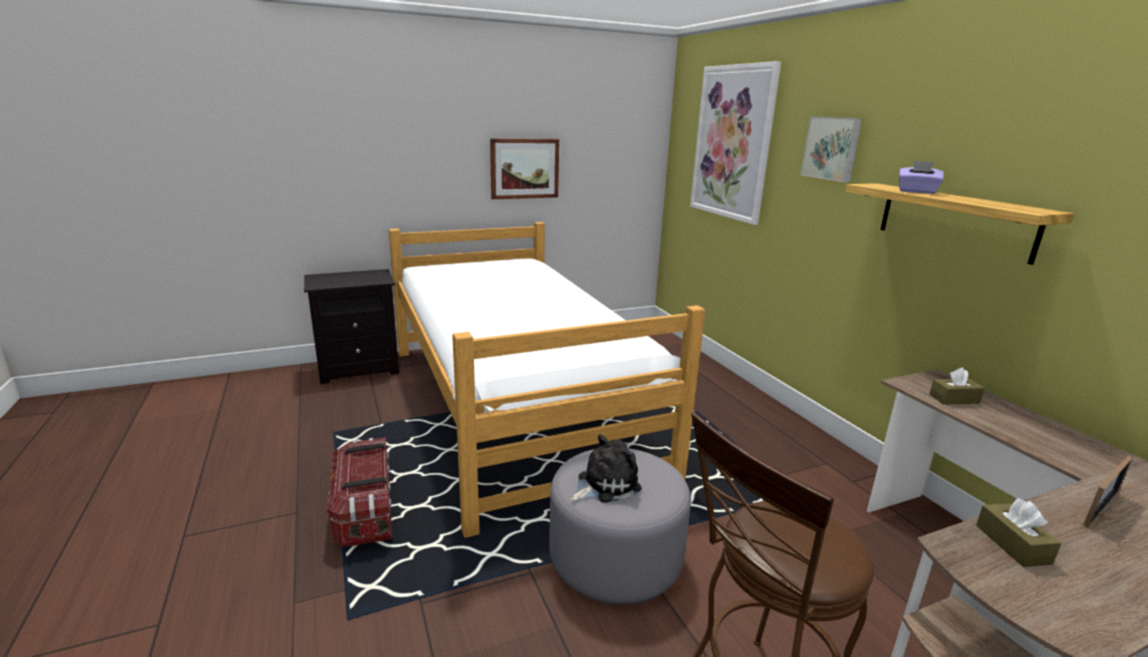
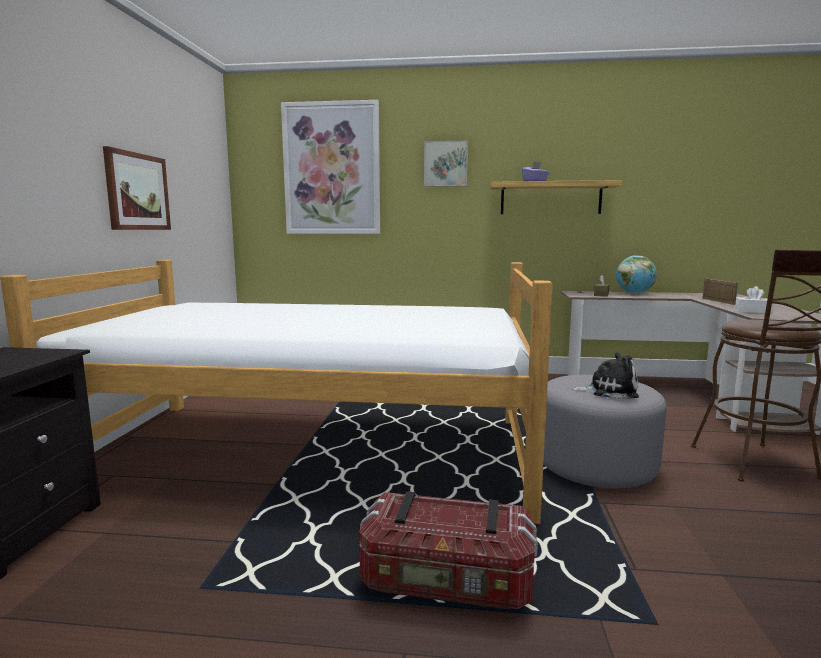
camera: 60 degrees left, 10 degrees down
(605, 484) = (609, 391): plush toy -> plush toy turned 105 degrees clockwise
(1012, 544) = (753, 311): brown tissue box -> white tissue box
(1036, 424) = (634, 293): none -> globe

